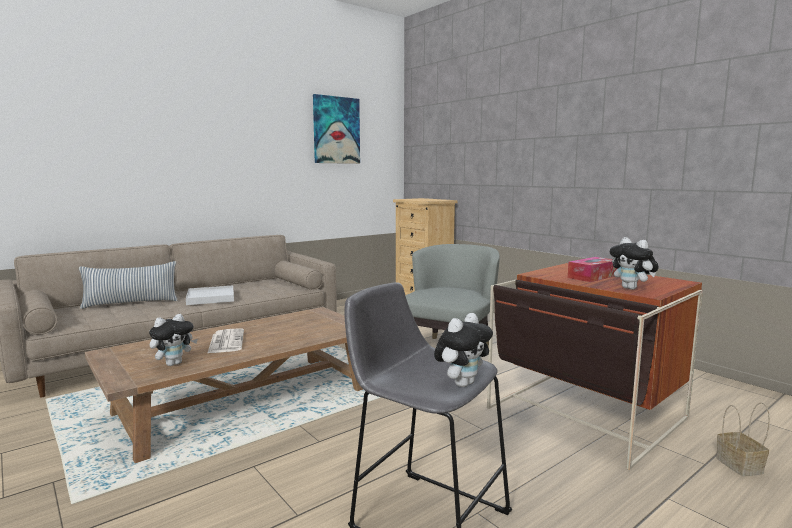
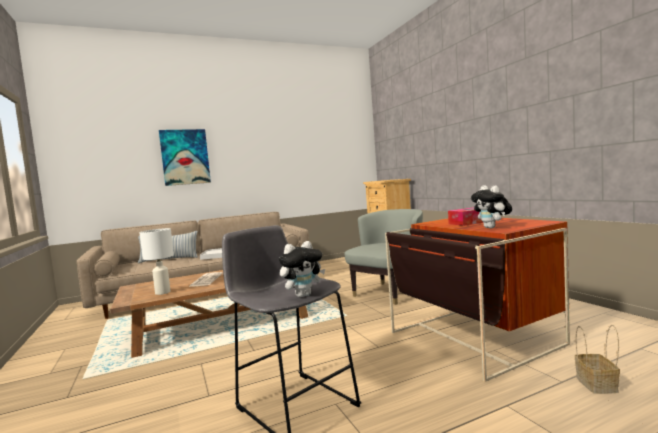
camera: 15 degrees right, 5 degrees down
(174, 363) = (163, 292): plush toy -> white table lamp
(336, 130) = (319, 135): picture -> picture (185, 157)

